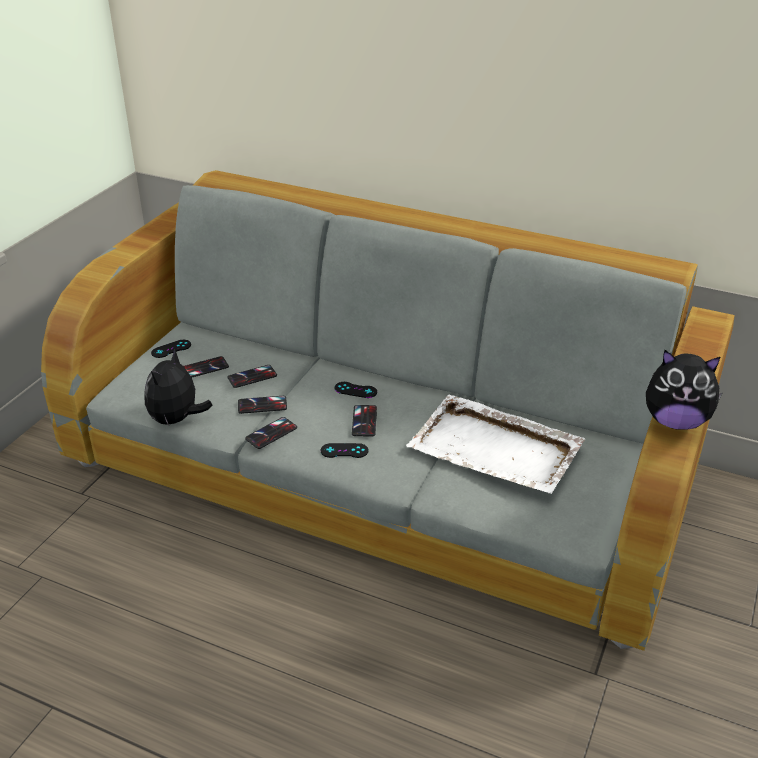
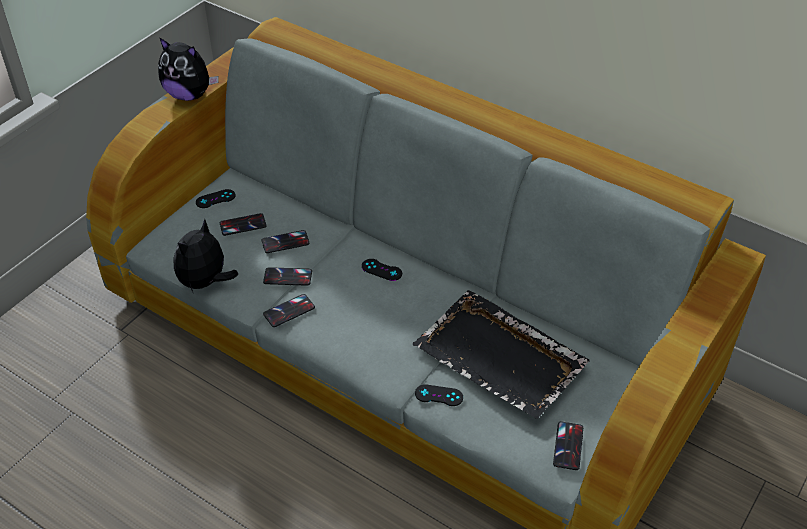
camera: 10 degrees right, 10 degrees up
(344, 451) = (354, 339): black game controller -> black game controller (439, 395)
(364, 421) = (381, 307): phone -> phone (568, 446)
(496, 449) = (501, 358): white tray -> black tray
(675, 421) = (656, 380): plush toy -> plush toy (189, 95)

